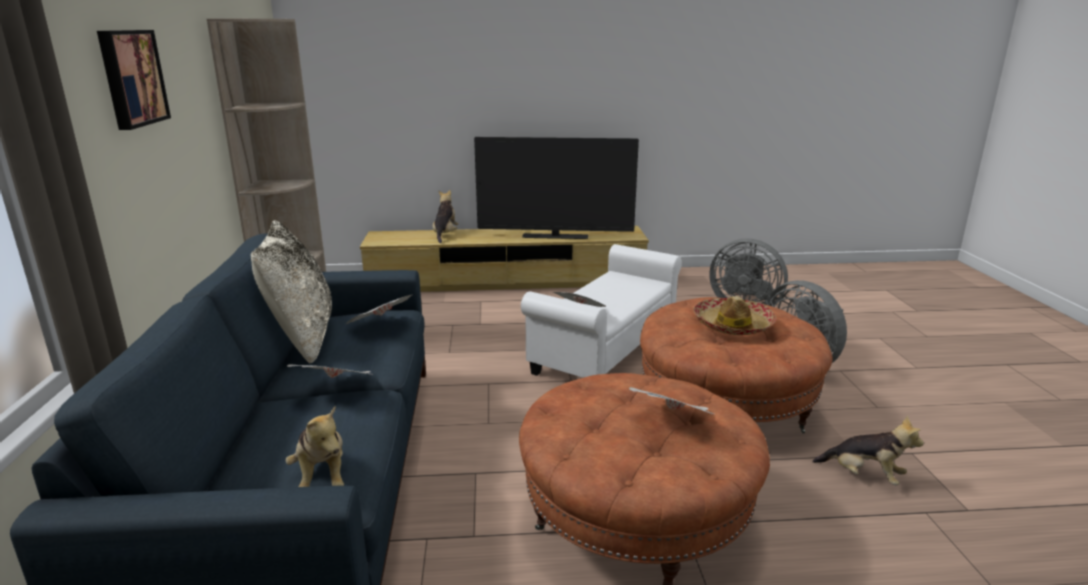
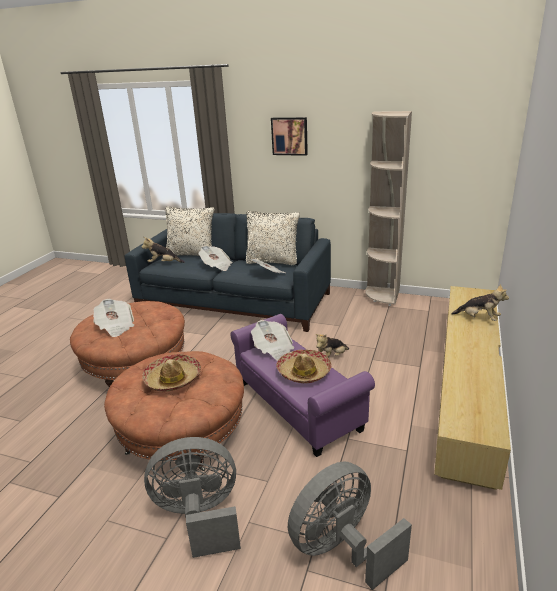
camera: 115 degrees right, 5 degrees up
(233, 459) = (192, 255): none -> beige pillow
(555, 237) = (462, 373): television -> none
(605, 349) = (297, 405): white ottoman -> purple ottoman
(611, 292) = (304, 372): none -> hat
(864, 476) = (73, 456): plush toy -> plush toy (331, 358)

